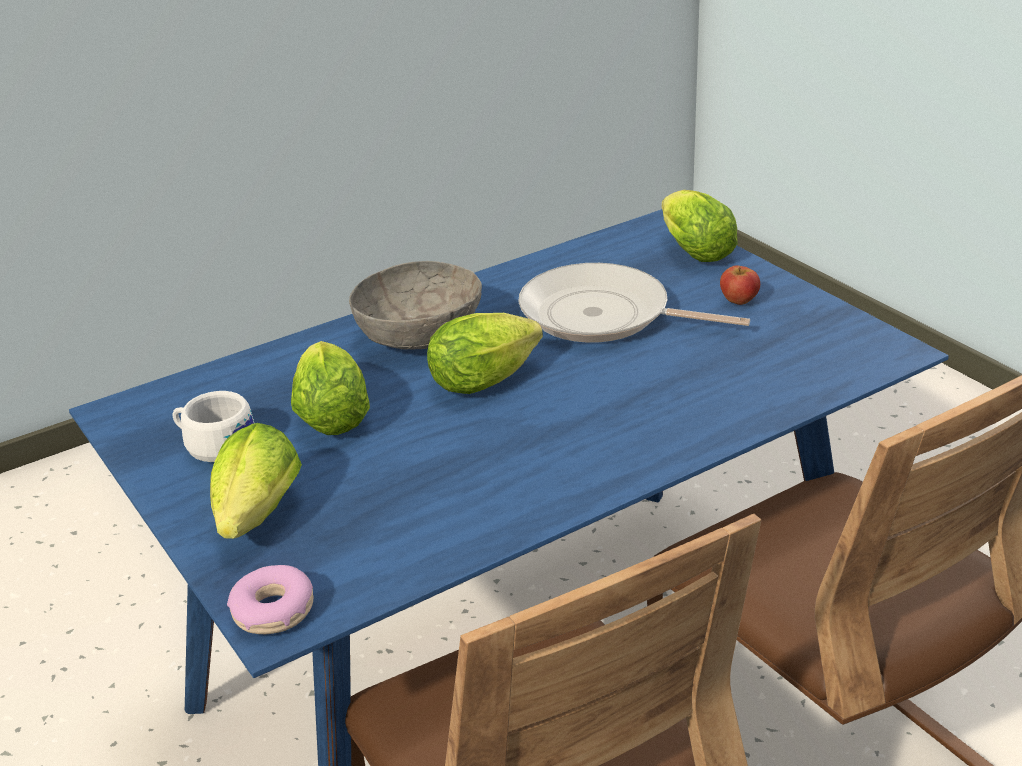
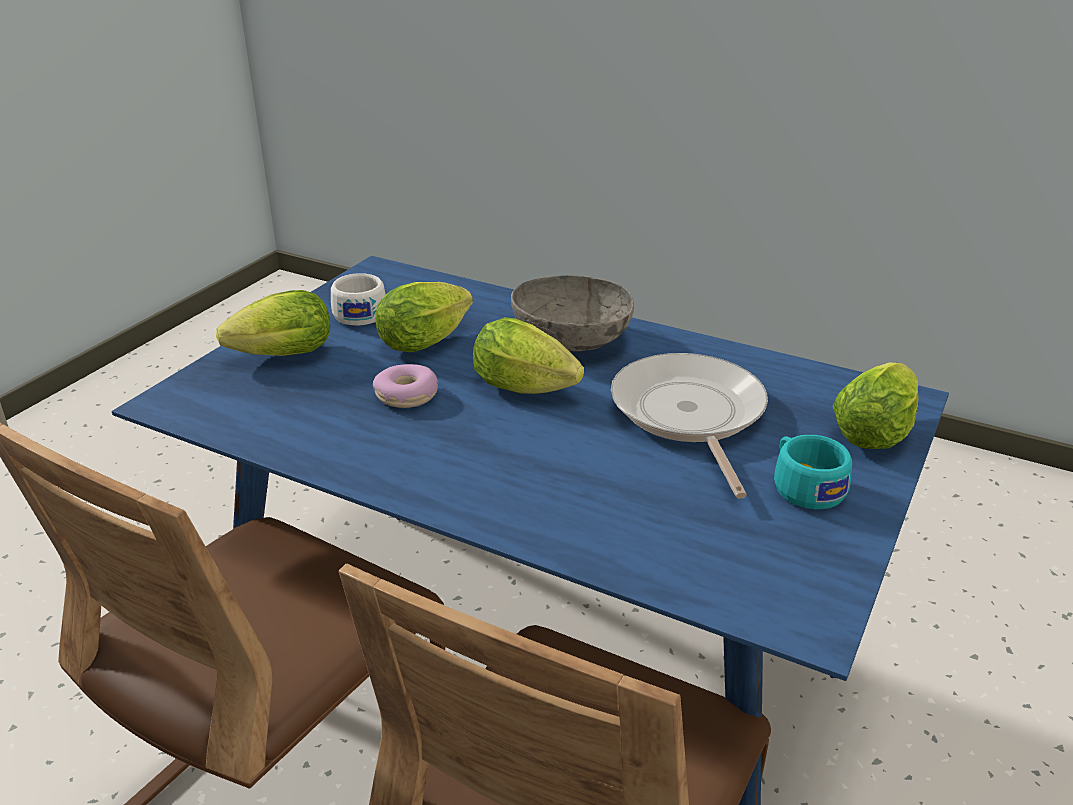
camera: 60 degrees right, 0 degrees up
(273, 611) = (177, 396): donut -> donut (407, 395)
(739, 301) = (804, 486): apple -> turquoise cup

